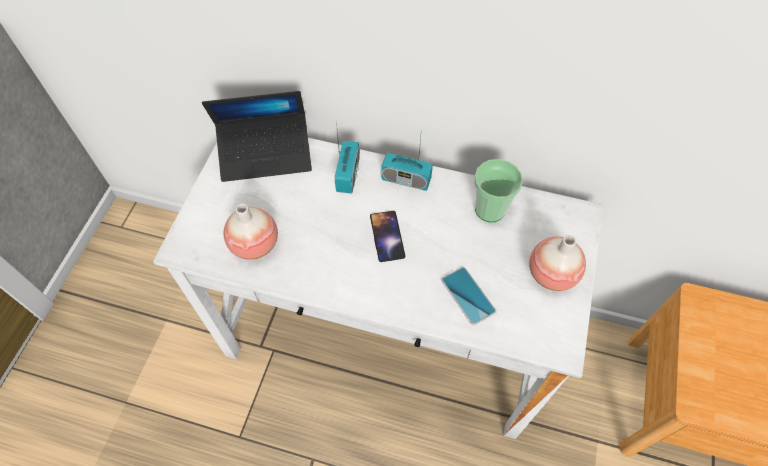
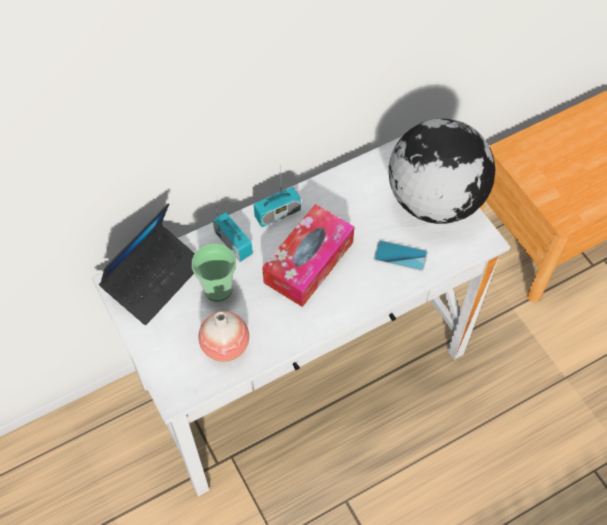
camera: 45 degrees left, 0 degrees up
(387, 236) = (308, 262): phone -> tissue box
(490, 209) = (354, 189): cup -> cup (218, 289)
(551, 274) = (433, 200): vase -> globe

